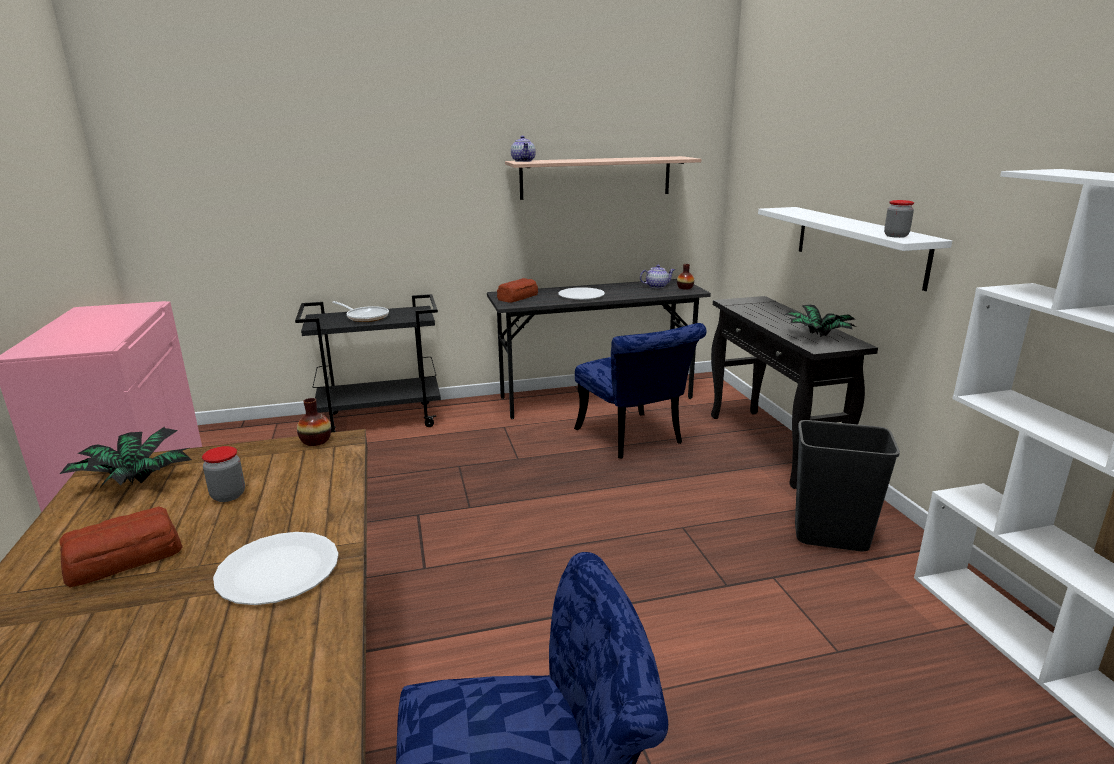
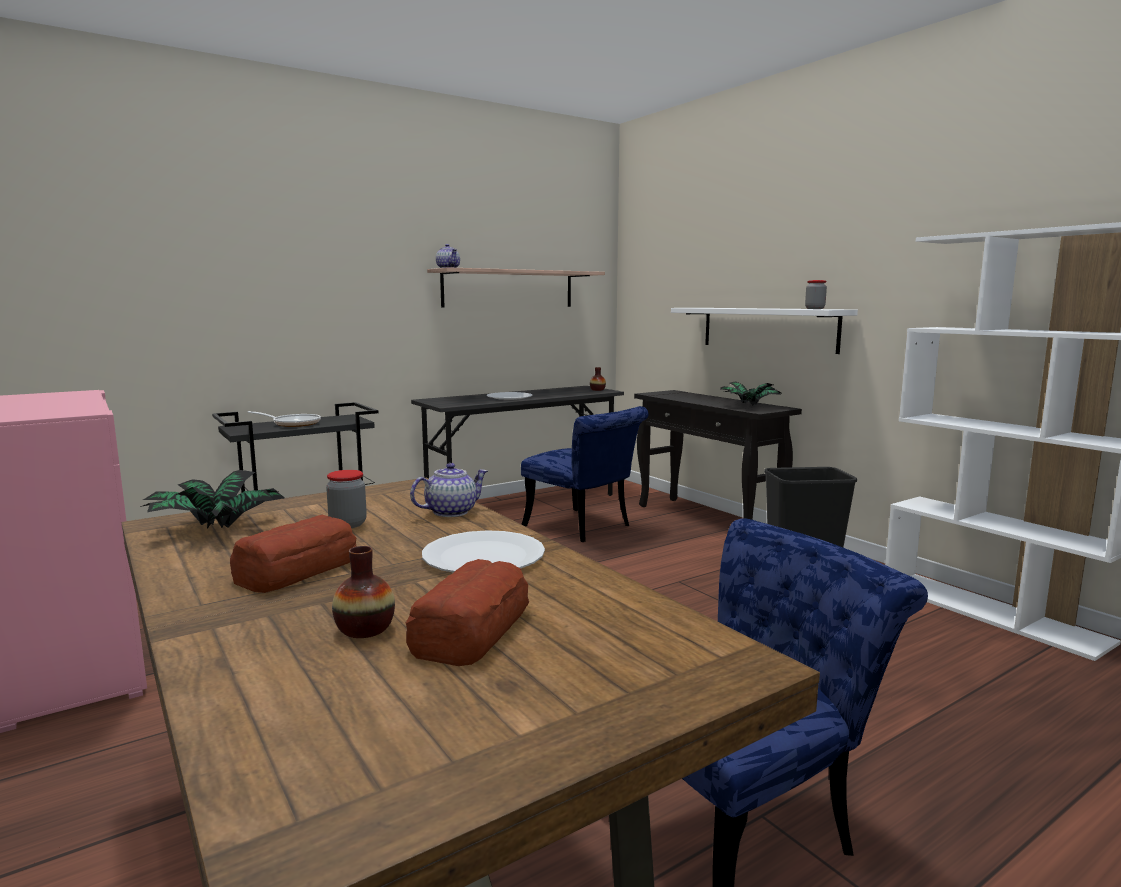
camera: 20 degrees left, 10 degrees down
(316, 441) = (386, 487): vase -> vase (365, 629)
(518, 297) = (449, 401): bread -> bread (473, 629)
(657, 286) = (571, 390): teapot -> teapot (451, 512)

